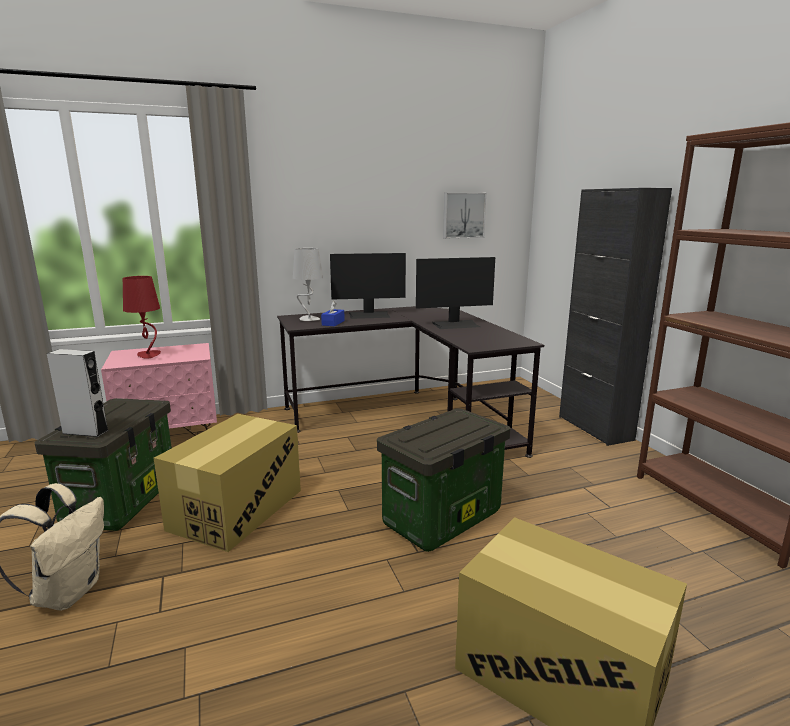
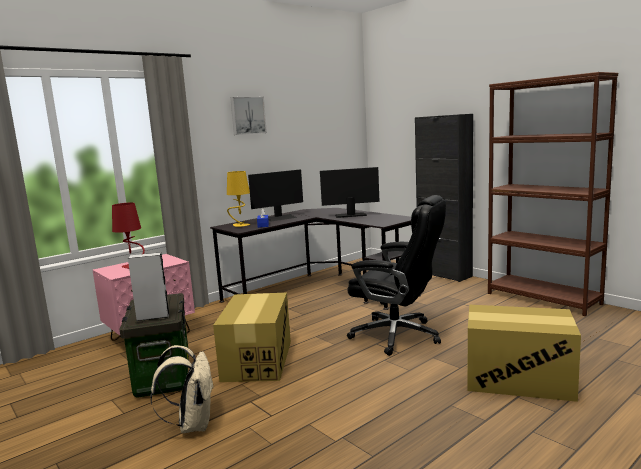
camera: 20 degrees left, 5 degrees down
(308, 319) = (240, 225): grey table lamp -> yellow table lamp
(442, 519) = (398, 335): storage box -> black office chair
(456, 324) = (350, 215): monitor -> monitor turned 150 degrees counterclockwise
(463, 215) = (326, 140): picture -> picture (247, 115)

